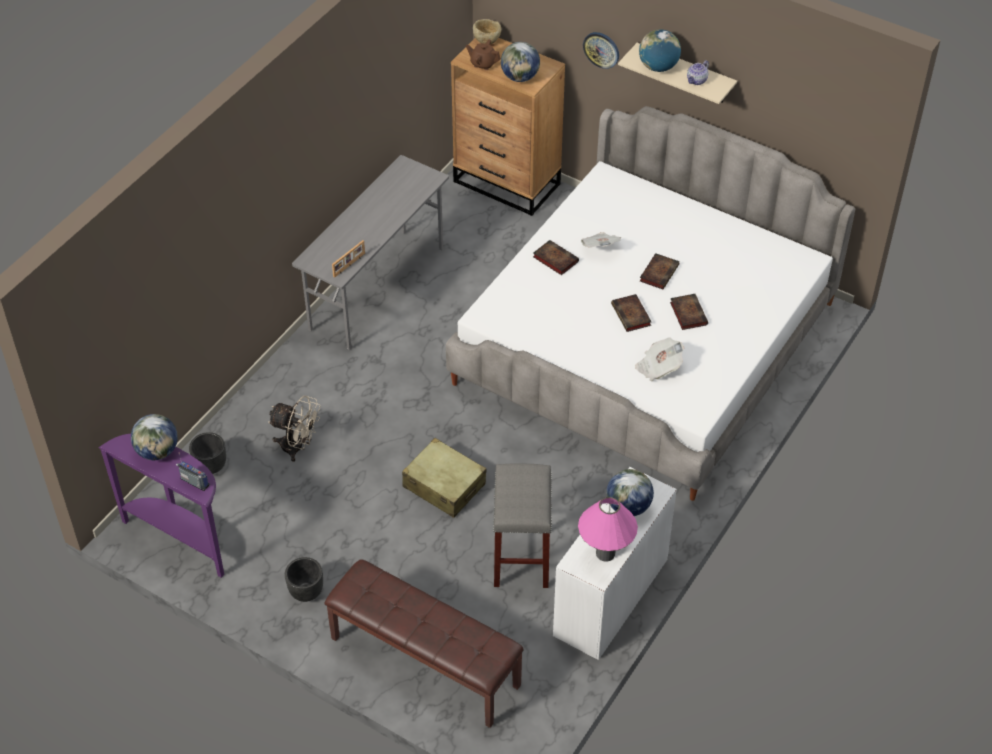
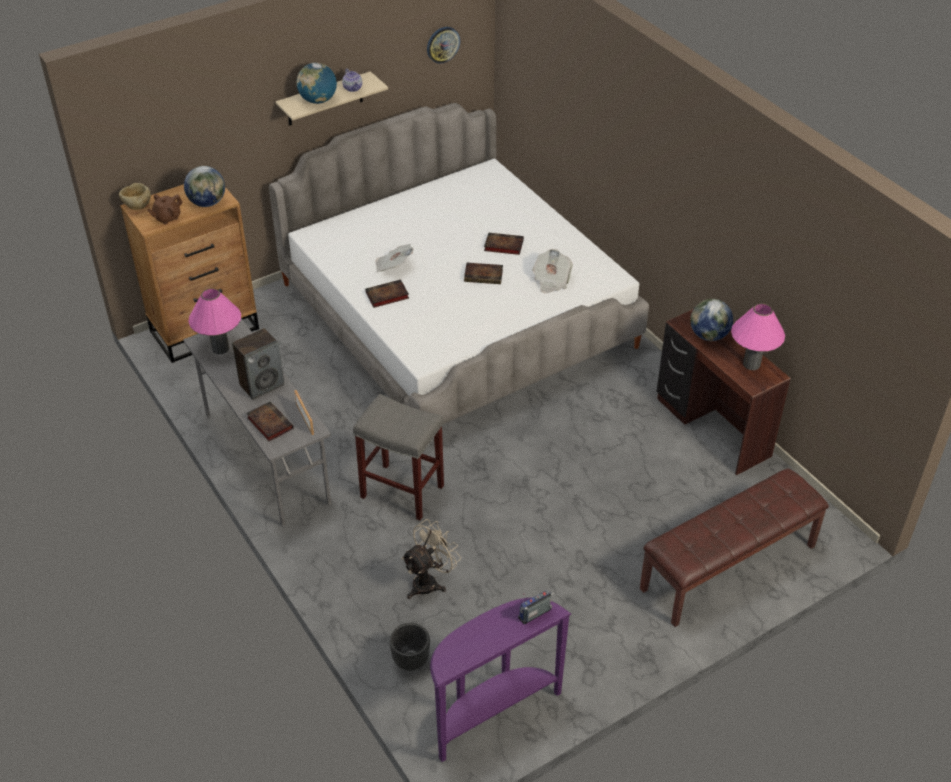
camera: 65 degrees left, 5 degrees down
(158, 451) = (475, 634): globe -> none
(306, 592) = (611, 630): black planter -> none
(374, 223) = (262, 384): none -> speaker
(403, 180) = (220, 348): none -> pink table lamp
(444, 485) = (538, 490): beige suitcase -> none
(521, 557) = (644, 467): grey stool -> grey stool (401, 491)
(601, 49) = (243, 134): wall clock -> wall clock (442, 44)
(609, 597) = (711, 428): white desk -> brown desk
(659, 272) = (446, 245): book -> book (269, 423)

